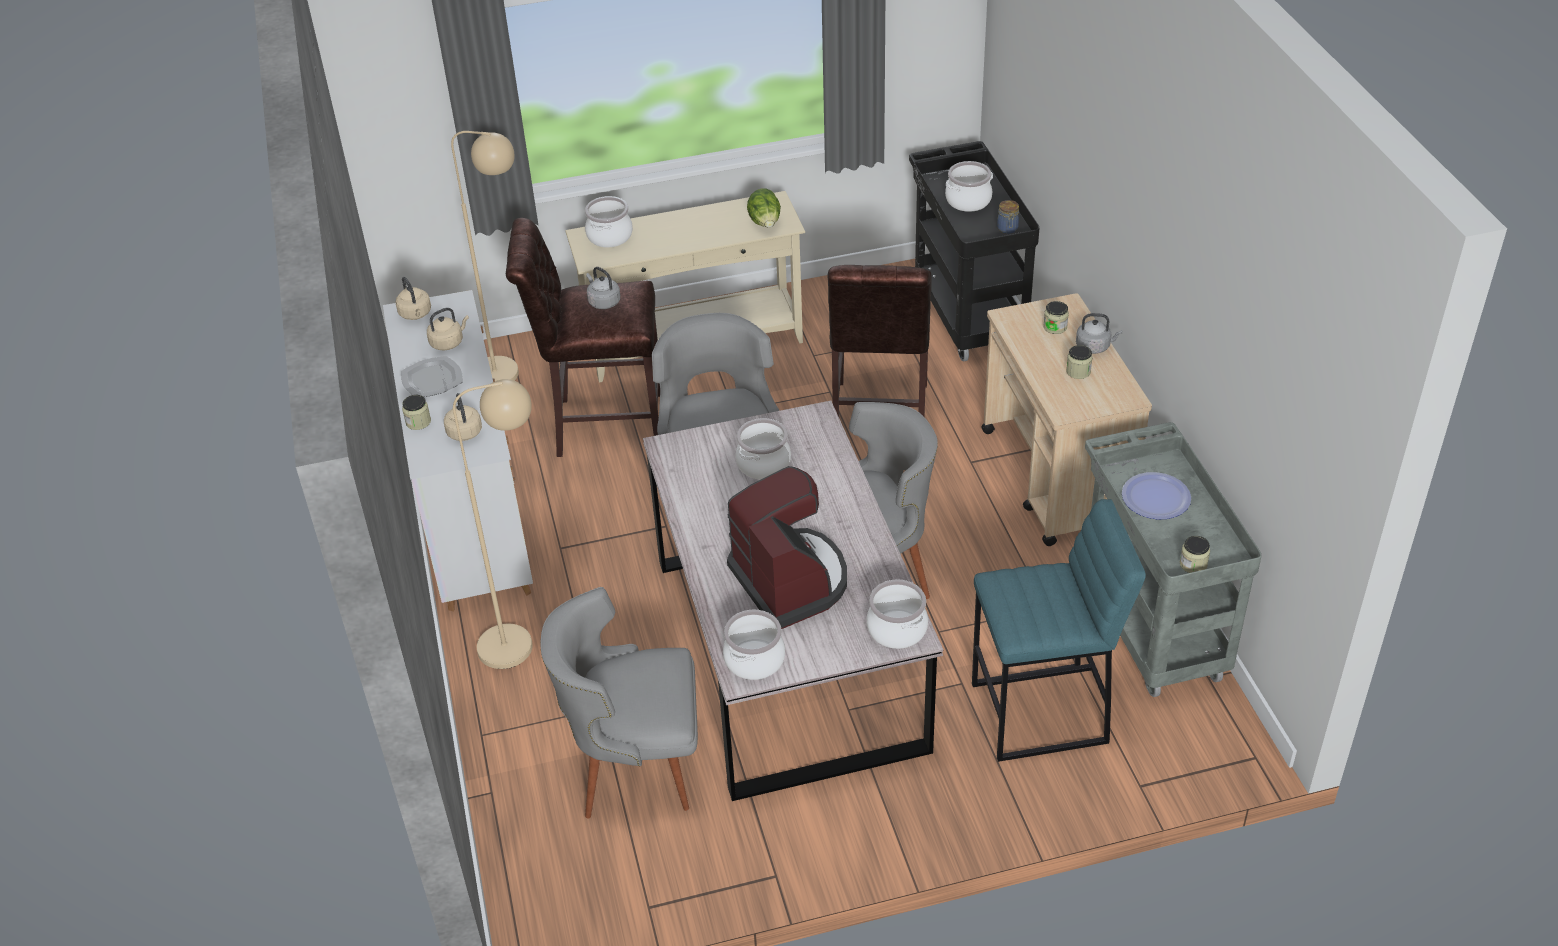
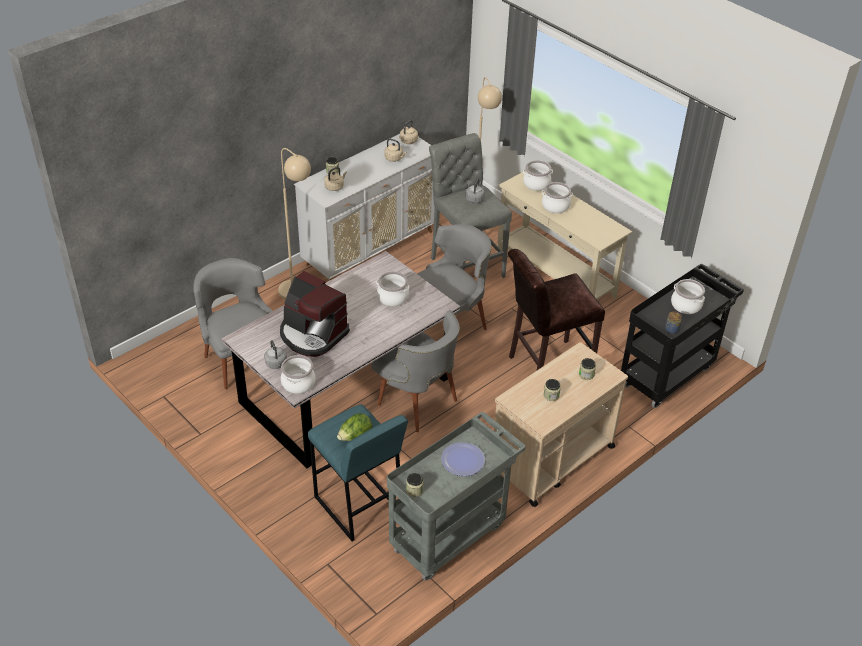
camera: 60 degrees right, 0 degrees up
(433, 379) = (365, 164): plate -> none
(602, 424) = (465, 265): brown stool -> grey stool
(754, 659) = (251, 339): cooking pot -> cooking pot (555, 206)
(765, 223) = (594, 233): lettuce -> lettuce (355, 437)
(791, 580) = (312, 334): coffee machine -> coffee machine turned 90 degrees clockwise
(1094, 347) = (580, 397): grey kettle -> grey kettle (276, 364)

